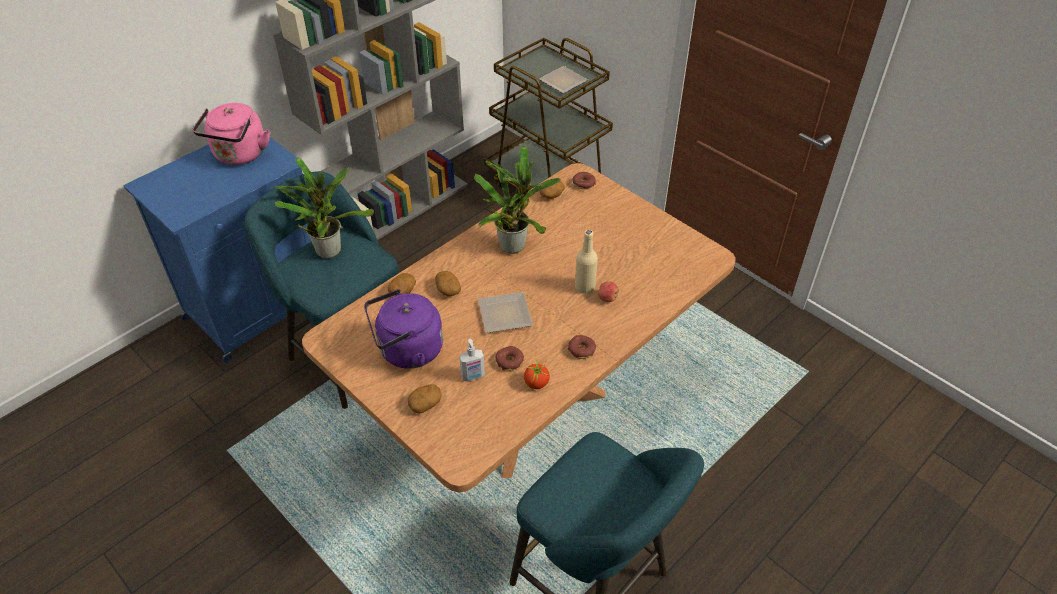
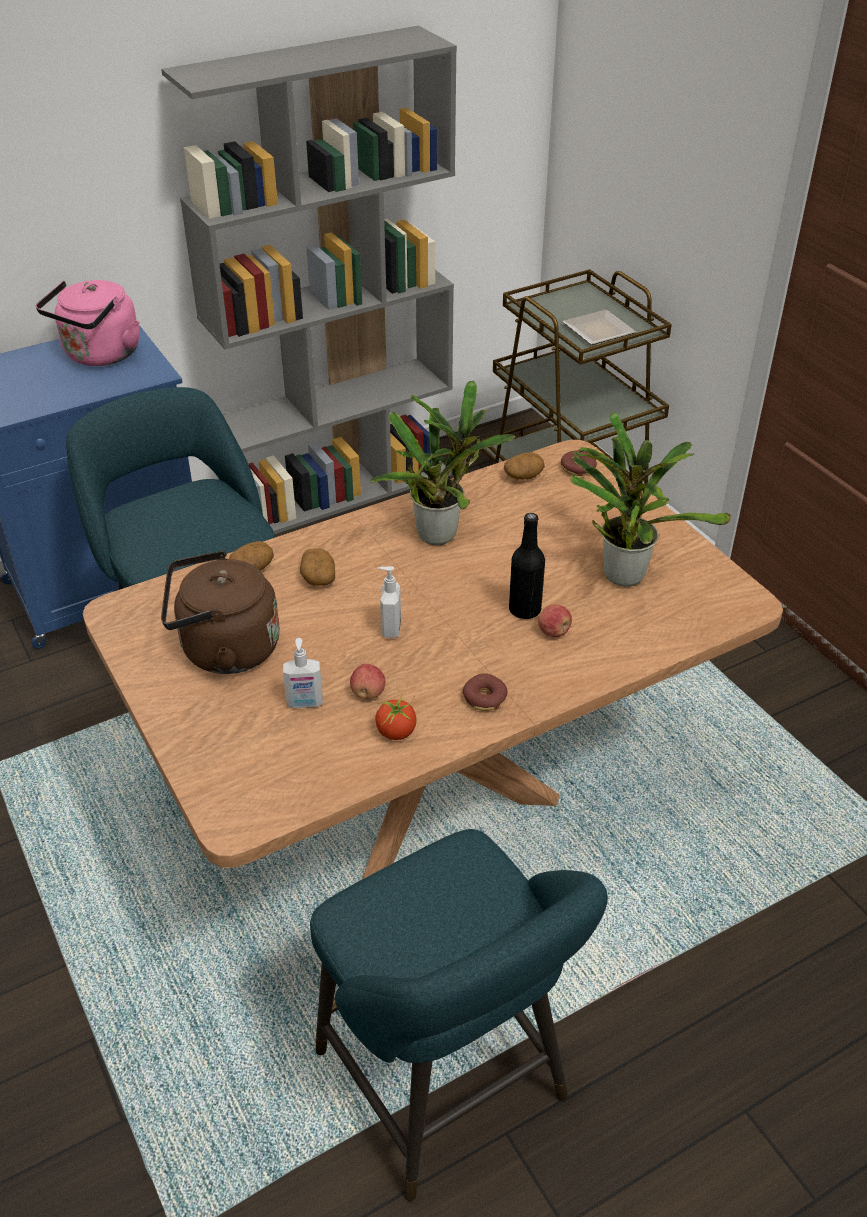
camera: 15 degrees right, 5 degrees down
(328, 249) = (184, 501): potted plant -> potted plant (622, 572)
(407, 351) = (224, 650): purple kettle -> brown kettle
(425, 404) = (219, 727): potato -> none
(507, 316) = (390, 628): plate -> soap dispenser
(509, 361) = (368, 693): donut -> apple
(585, 287) = (524, 610): beige bottle -> black bottle

